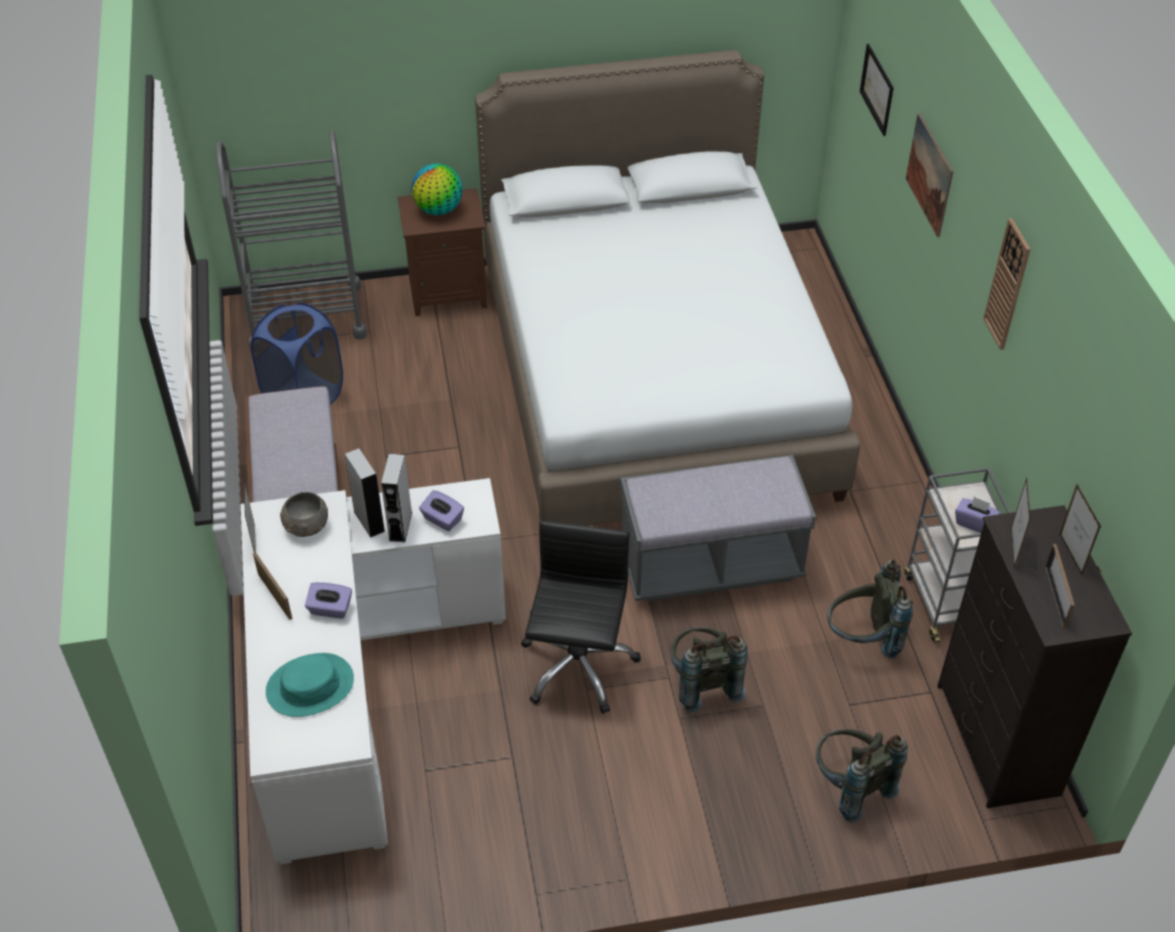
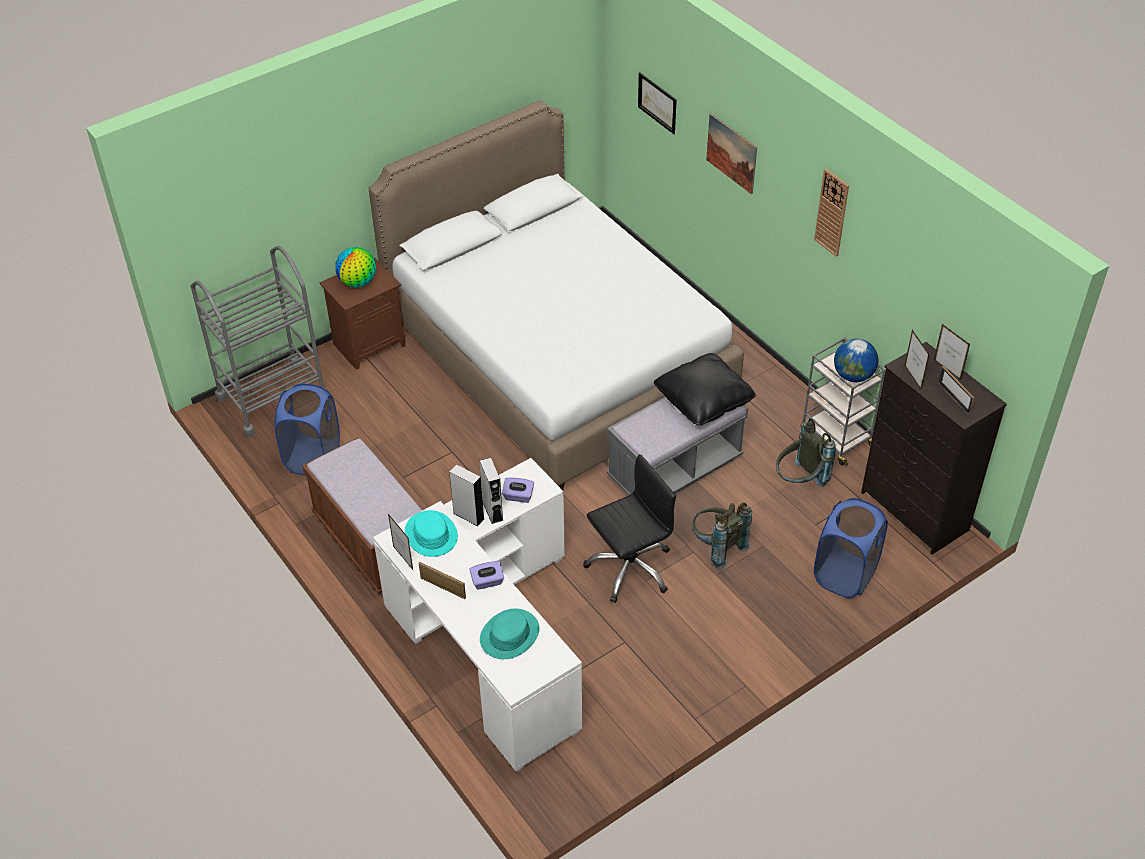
camera: 25 degrees left, 0 degrees up
(306, 526) = (431, 534): grey bowl -> turquoise hat
(577, 666) = (629, 568): black office chair -> black office chair turned 75 degrees clockwise
(762, 486) = (704, 400): none -> black pillow
(849, 787) = (845, 575): grey backpack -> blue laundry basket
(974, 523) = (853, 376): purple tissue box -> globe

